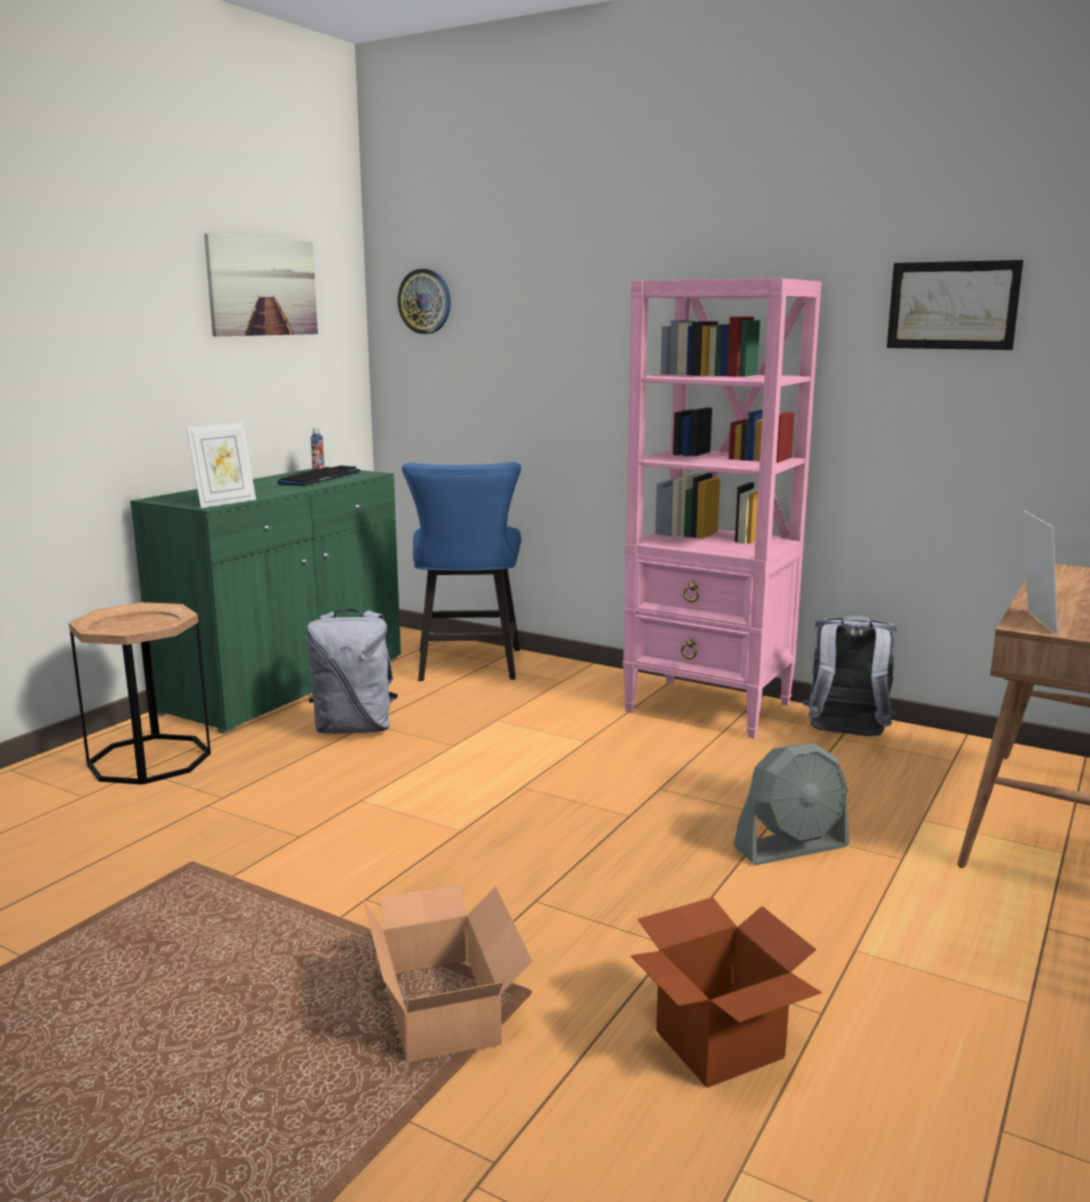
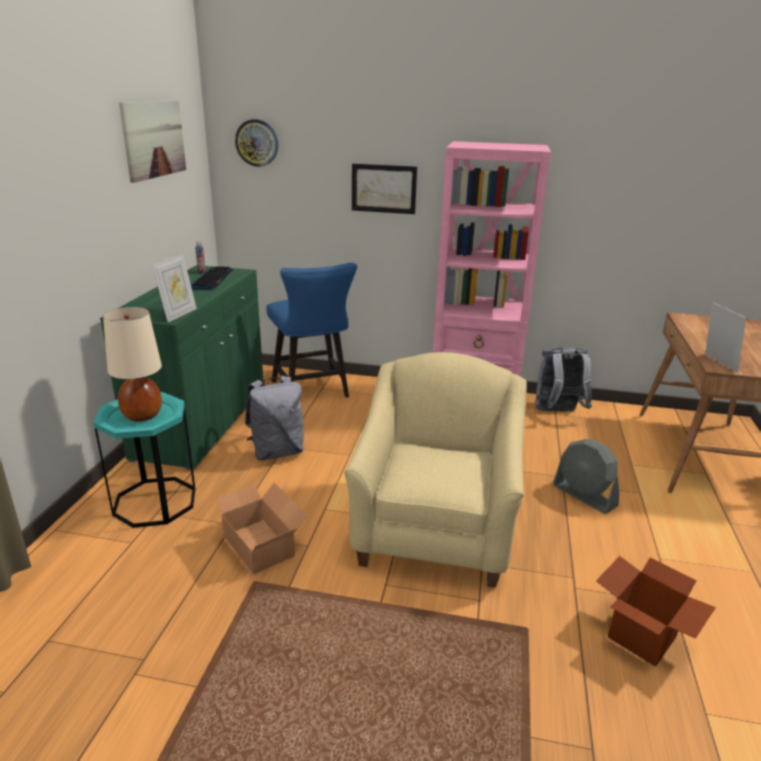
camera: 20 degrees left, 10 degrees up
(136, 625) = (142, 416): none -> beige table lamp
(149, 759) = (155, 502): brown side table -> turquoise side table
(445, 1006) = (489, 651): cardboard box -> cardboard box (260, 543)
(501, 849) = (435, 529): none -> beige armchair
(792, 847) = (584, 496): grey fan -> grey fan turned 90 degrees clockwise
(952, 305) = (625, 163): picture -> picture (383, 188)

